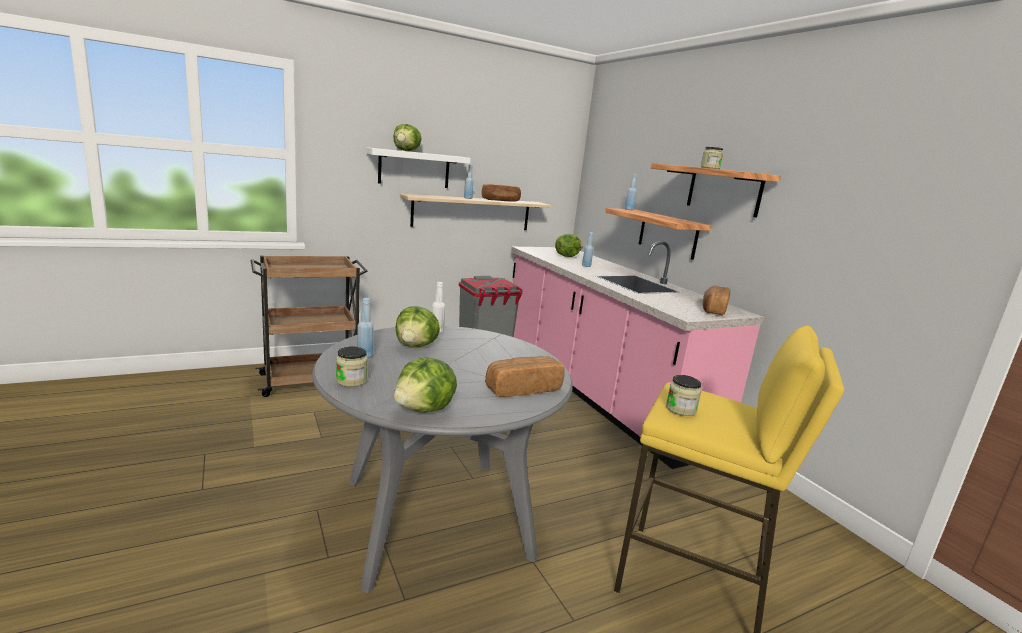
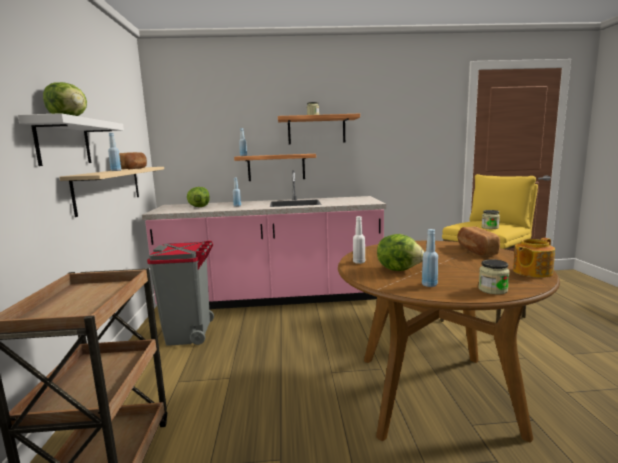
camera: 65 degrees left, 5 degrees down
(425, 410) = (531, 272): lettuce -> teapot
(436, 517) = (434, 393): grey dining table -> brown dining table
(713, 309) = (358, 199): bread -> none

